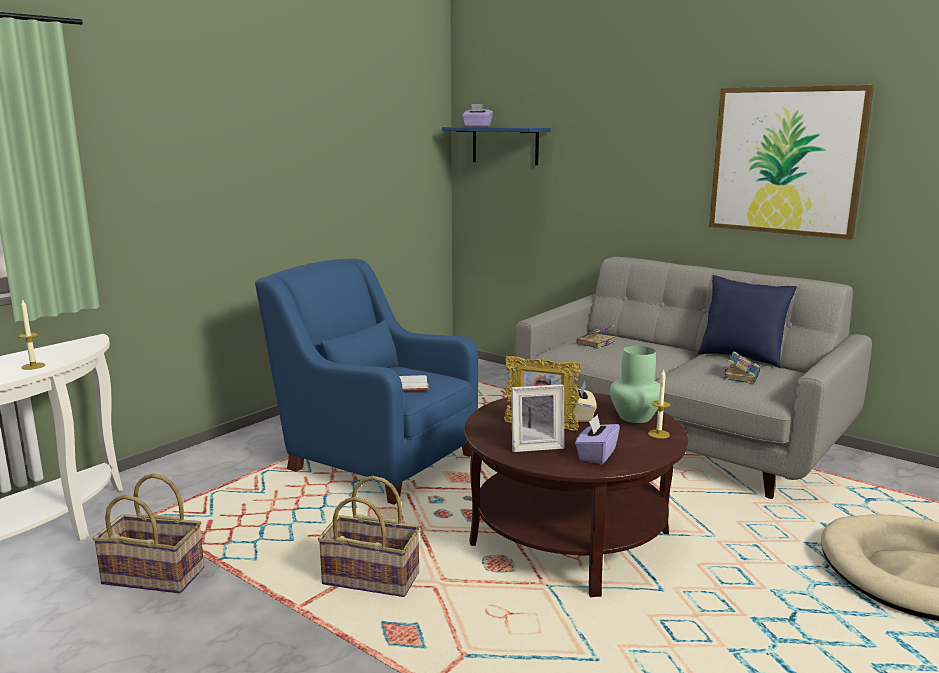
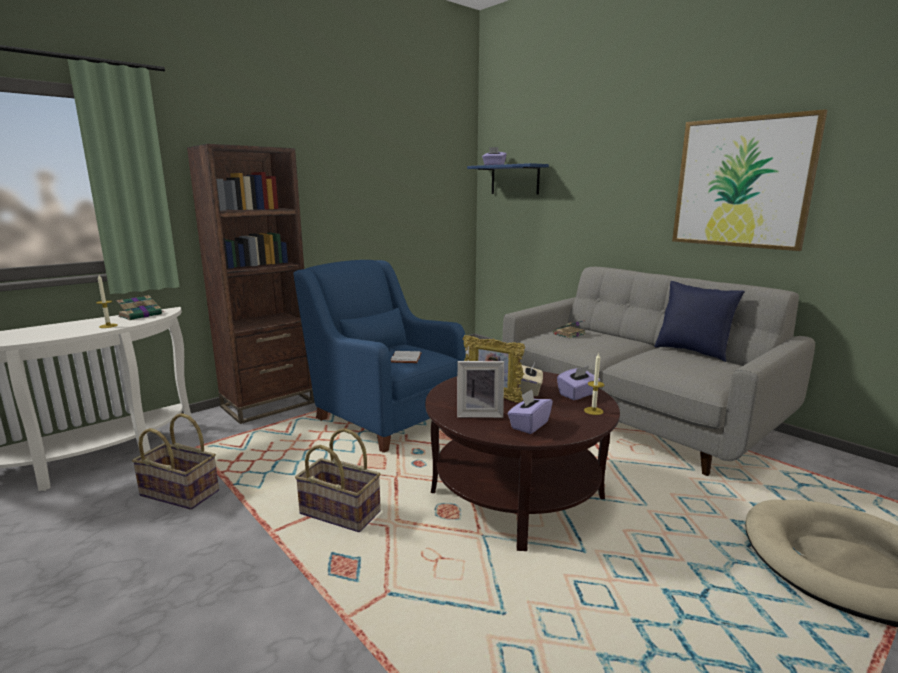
camera: 10 degrees right, 0 degrees up
(212, 456) = (268, 404): none -> brown bookcase
(634, 417) = (577, 394): green vase -> purple tissue box
(741, 376) = (686, 366): book -> book (141, 315)

